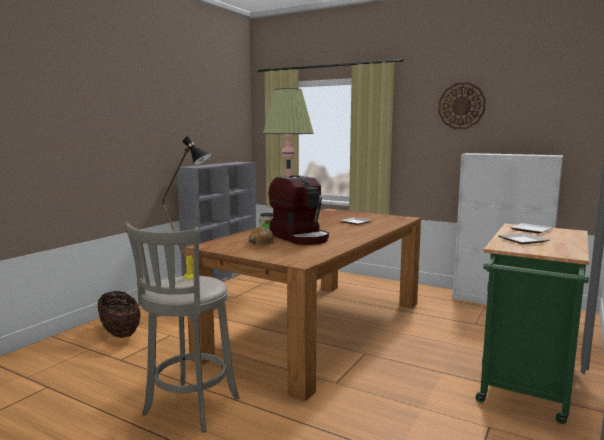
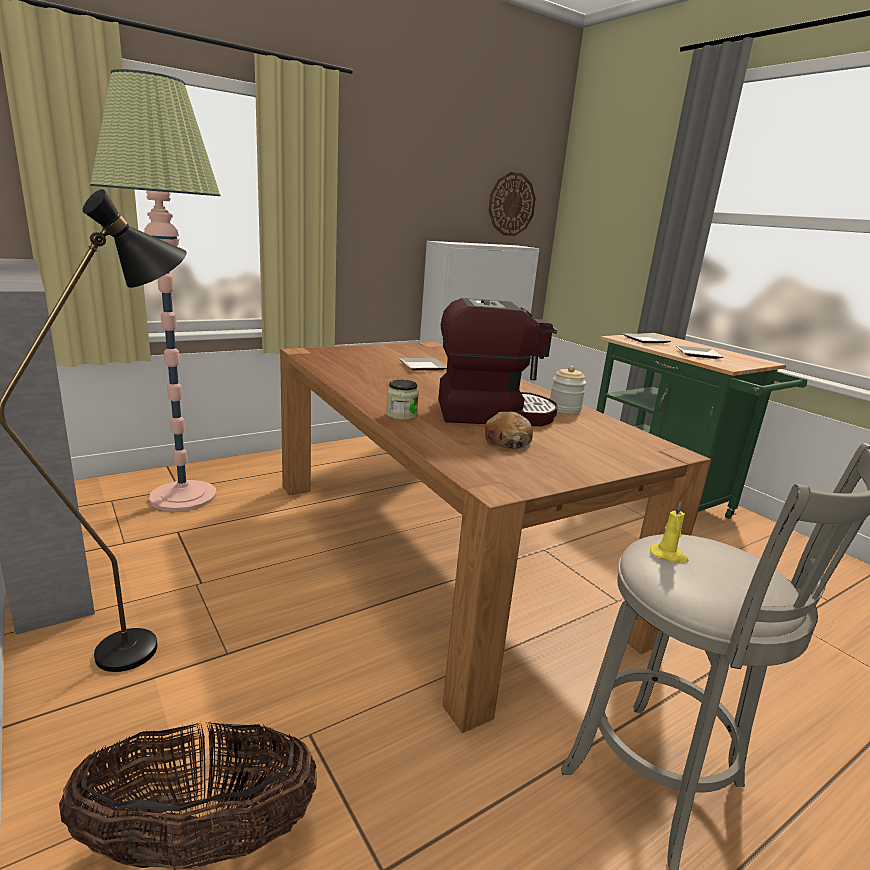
camera: 65 degrees left, 10 degrees up
(337, 244) = (564, 409): none -> jar
(461, 106) = (418, 169): wall clock -> wall clock (511, 204)

